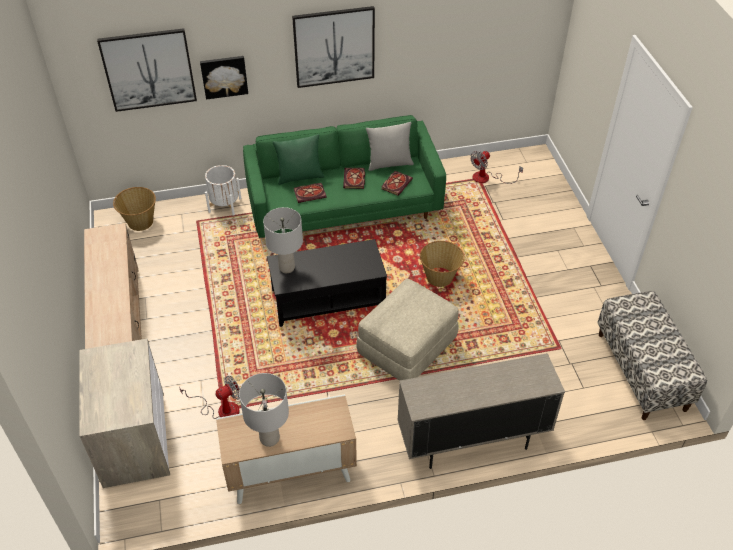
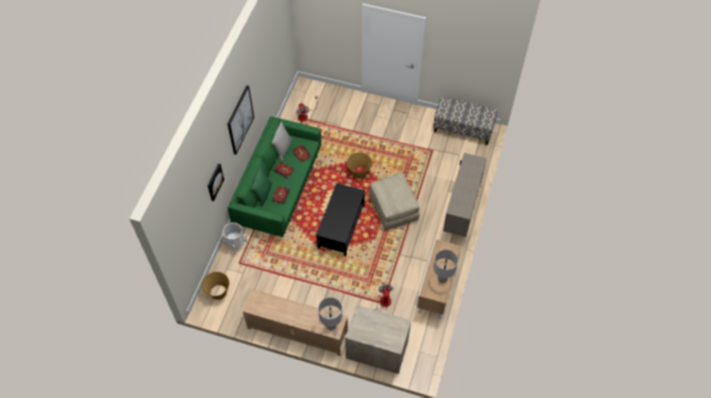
camera: 60 degrees left, 10 degrees up
(148, 69) = (194, 213): picture -> none
(286, 268) = (330, 230): grey table lamp -> grey table lamp (331, 326)

